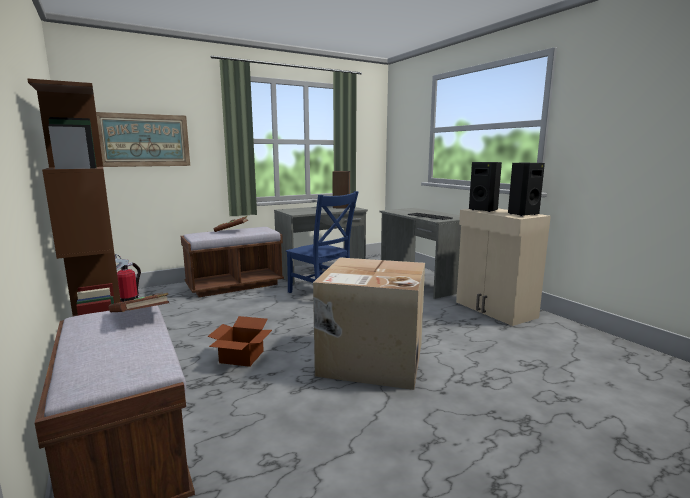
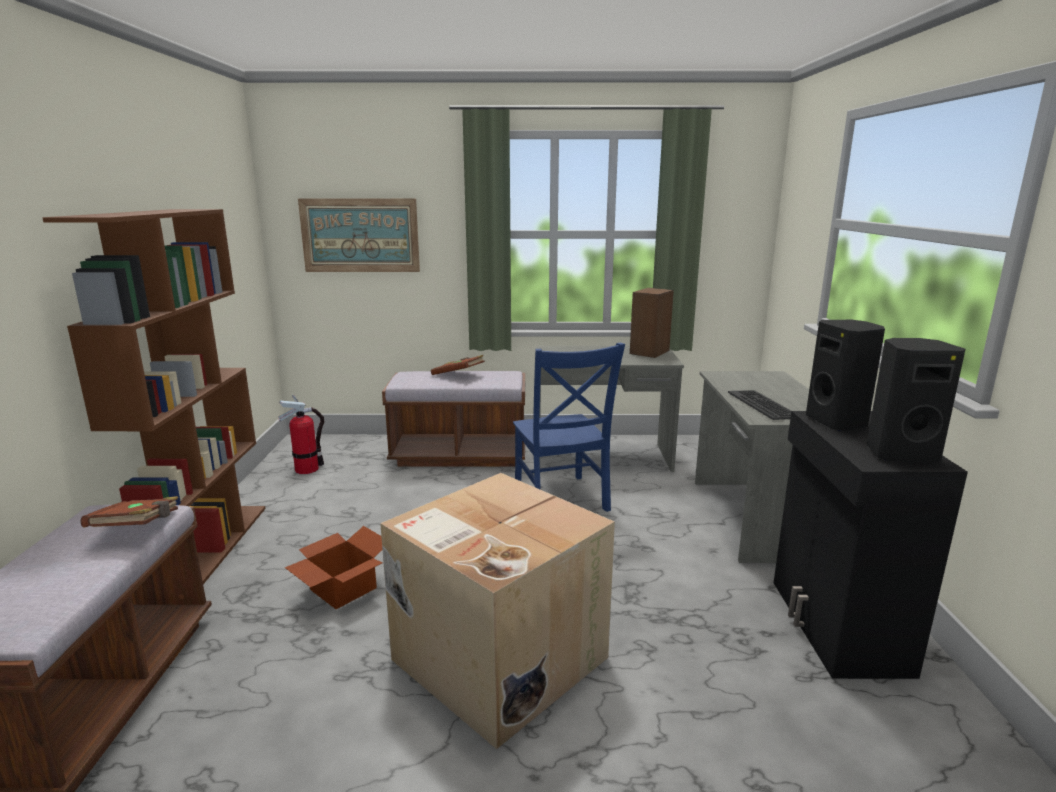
camera: 30 degrees right, 5 degrees up
(495, 310) = (836, 626): beige cabinet -> black cabinet

